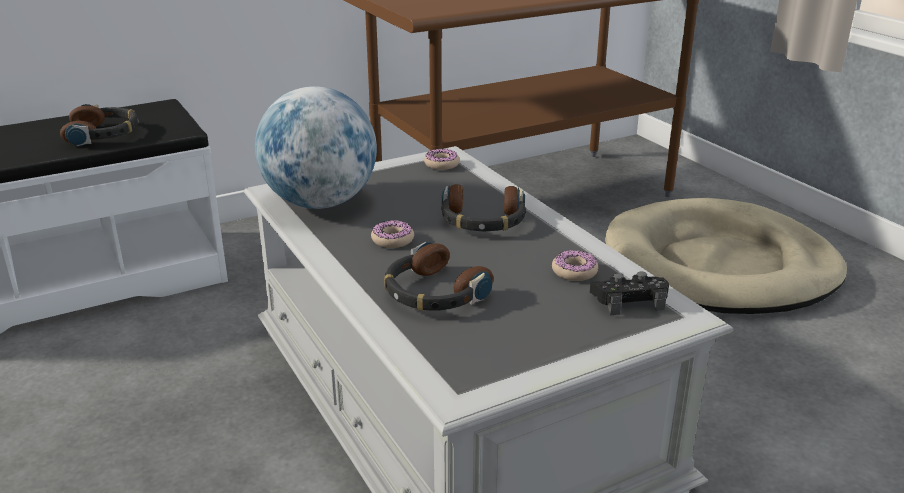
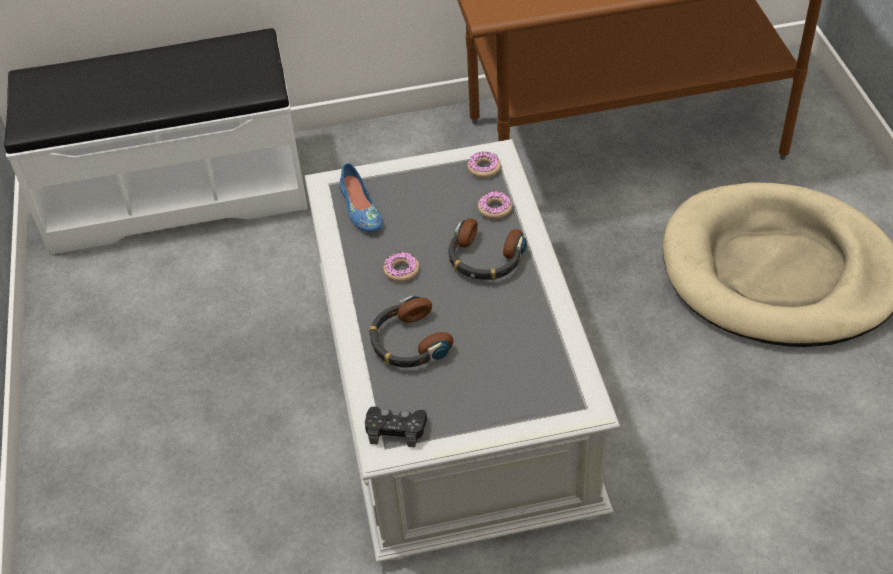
camera: 20 degrees right, 20 degrees up
(103, 134) = (200, 85): headphones -> none
(320, 203) = (360, 209): globe -> blue shoe
(574, 271) = (529, 339): donut -> donut (495, 209)
(629, 301) = (553, 382): black game controller -> black game controller (396, 429)

